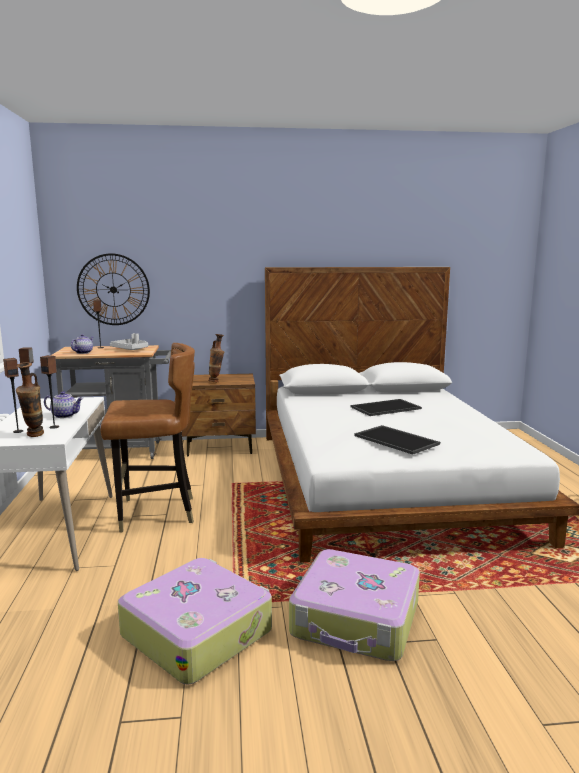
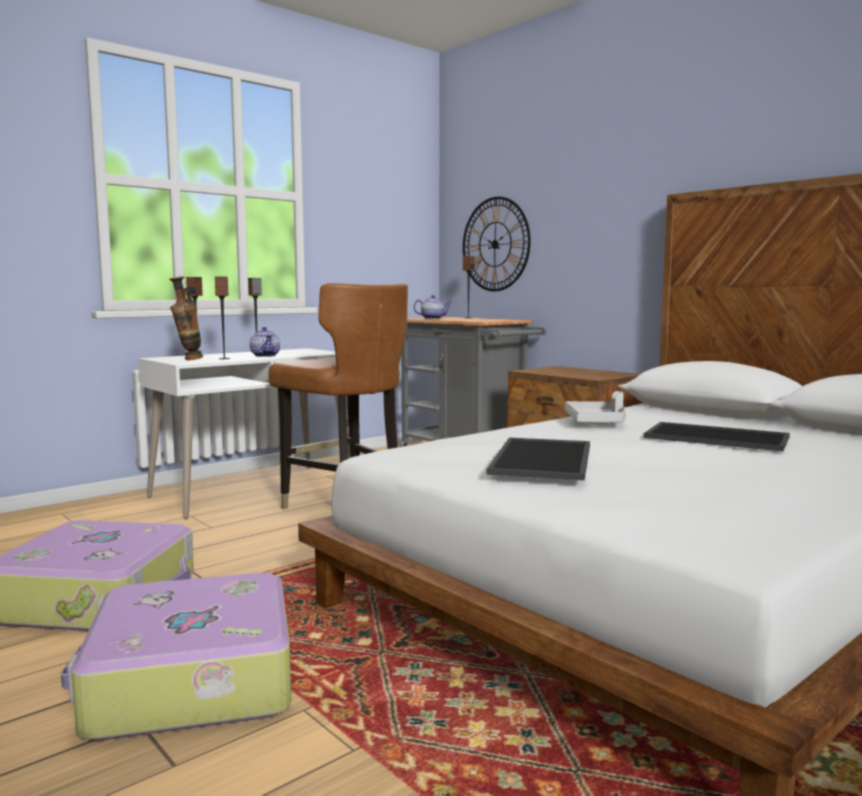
camera: 55 degrees right, 5 degrees down
(131, 349) = (485, 319): grey tray -> grey tray (596, 422)
(216, 382) = (562, 373): vase -> none

